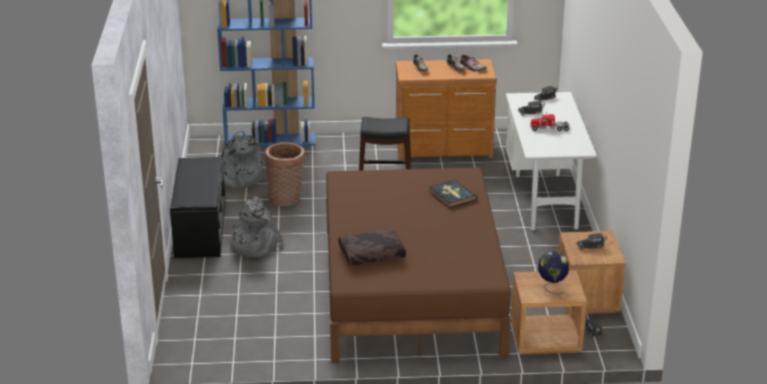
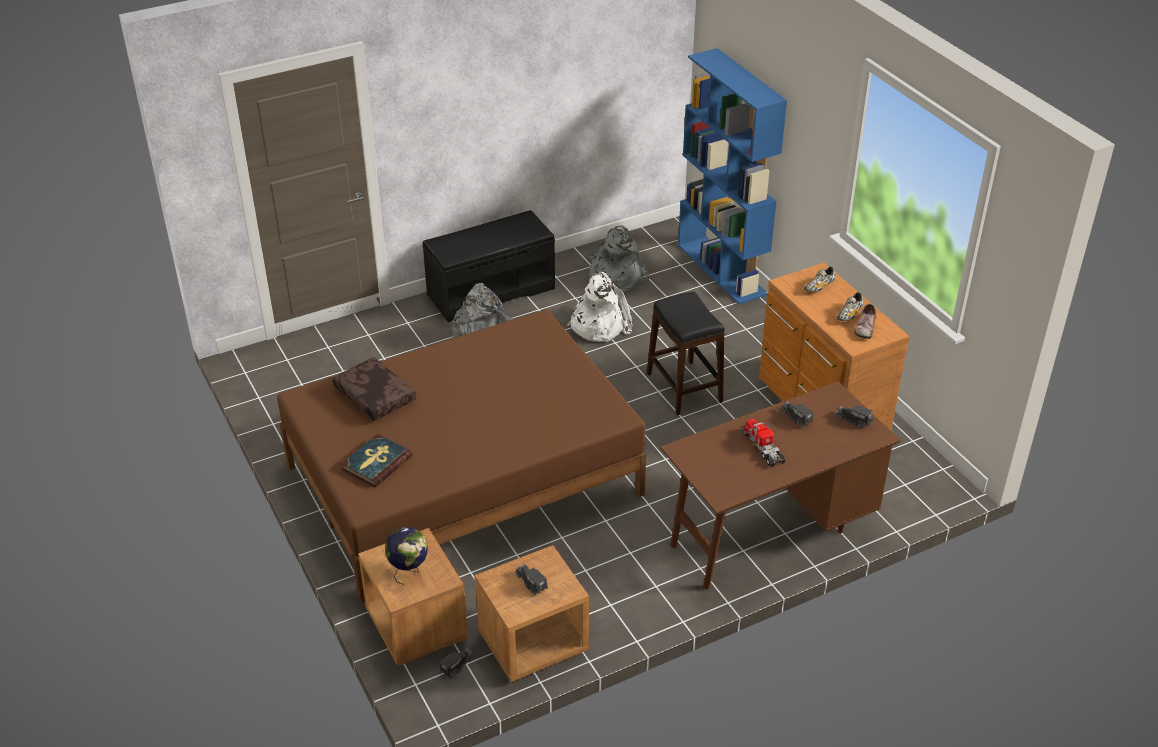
camera: 65 degrees right, 10 degrees up
(286, 199) = (598, 325): basket -> white backpack
(452, 195) = (550, 419): book -> book (376, 463)
(544, 196) = (769, 534): white desk -> brown desk

